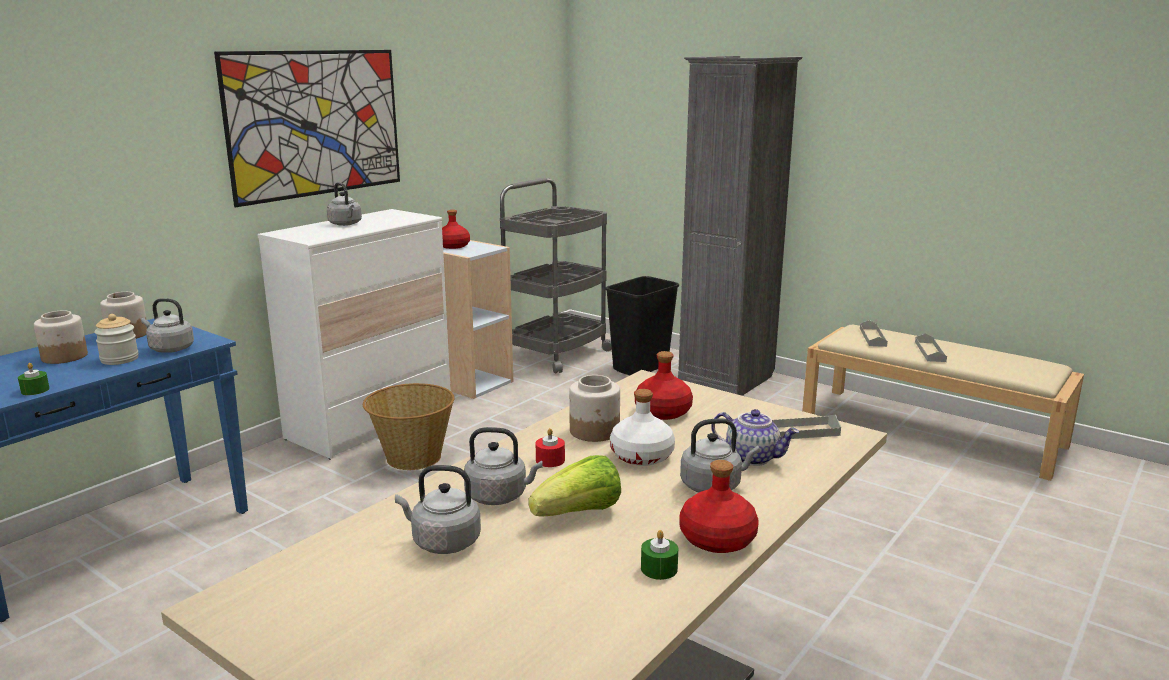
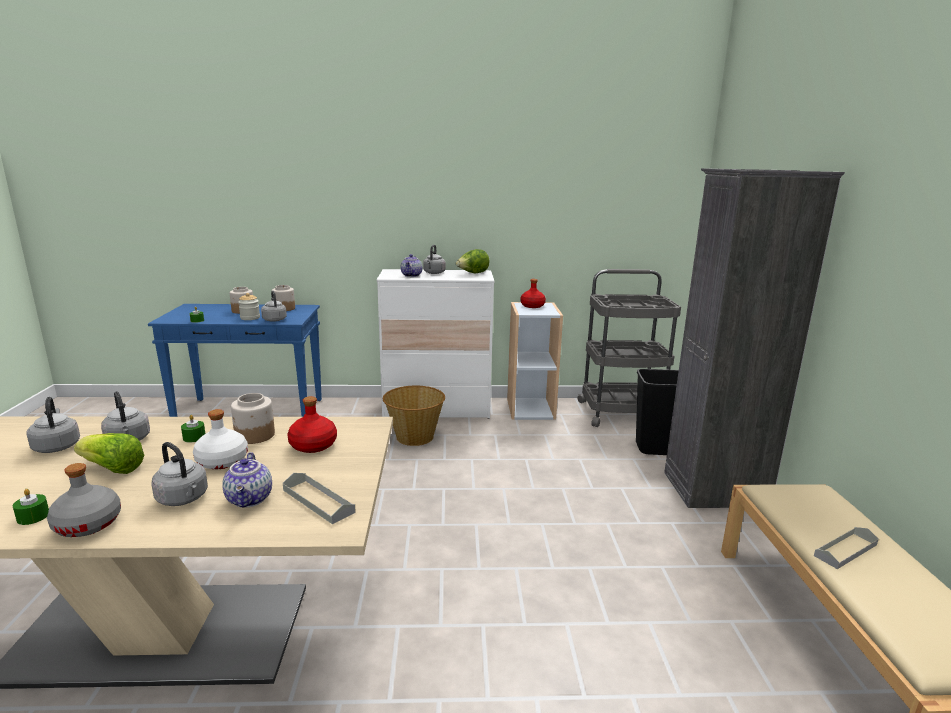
camera: 50 degrees right, 0 degrees up
(316, 123) = (437, 204): picture -> none
(334, 232) = (412, 275): none -> teapot
(391, 215) = (472, 273): none -> lettuce
(550, 460) = (194, 437): red candle -> green candle
(716, 538) = (88, 524): red bottle -> grey bottle
(872, 337) = (812, 505): grey tray -> none

